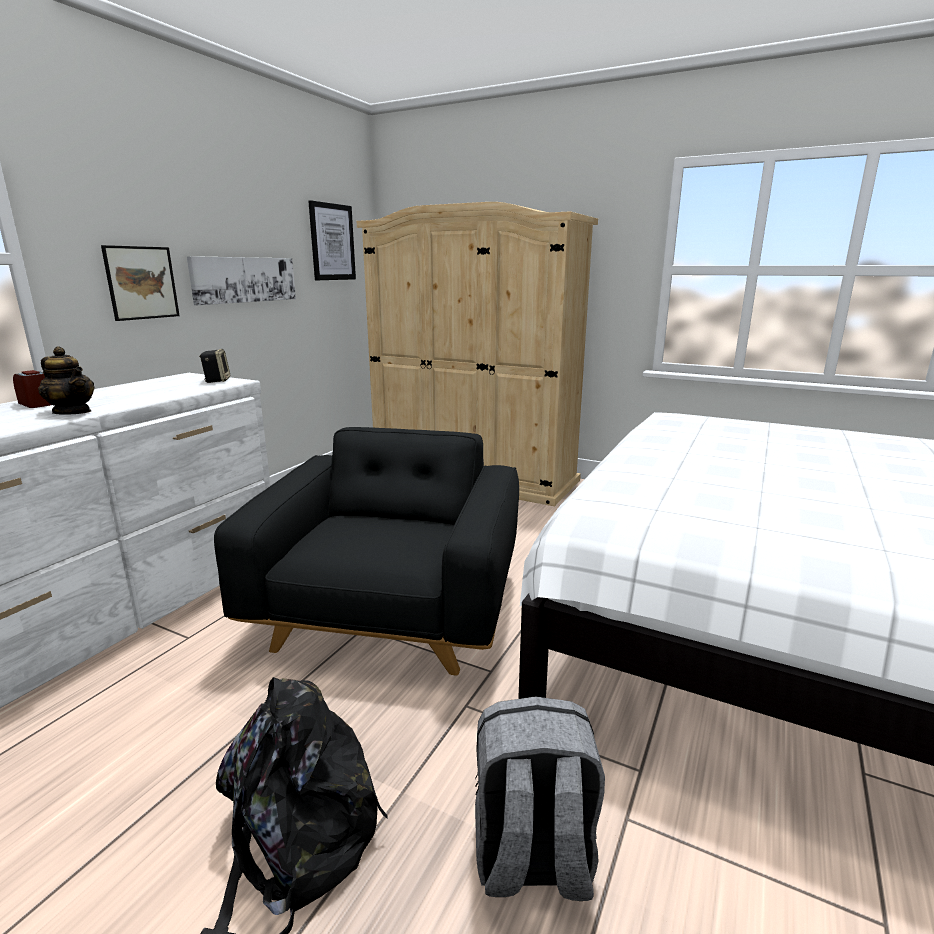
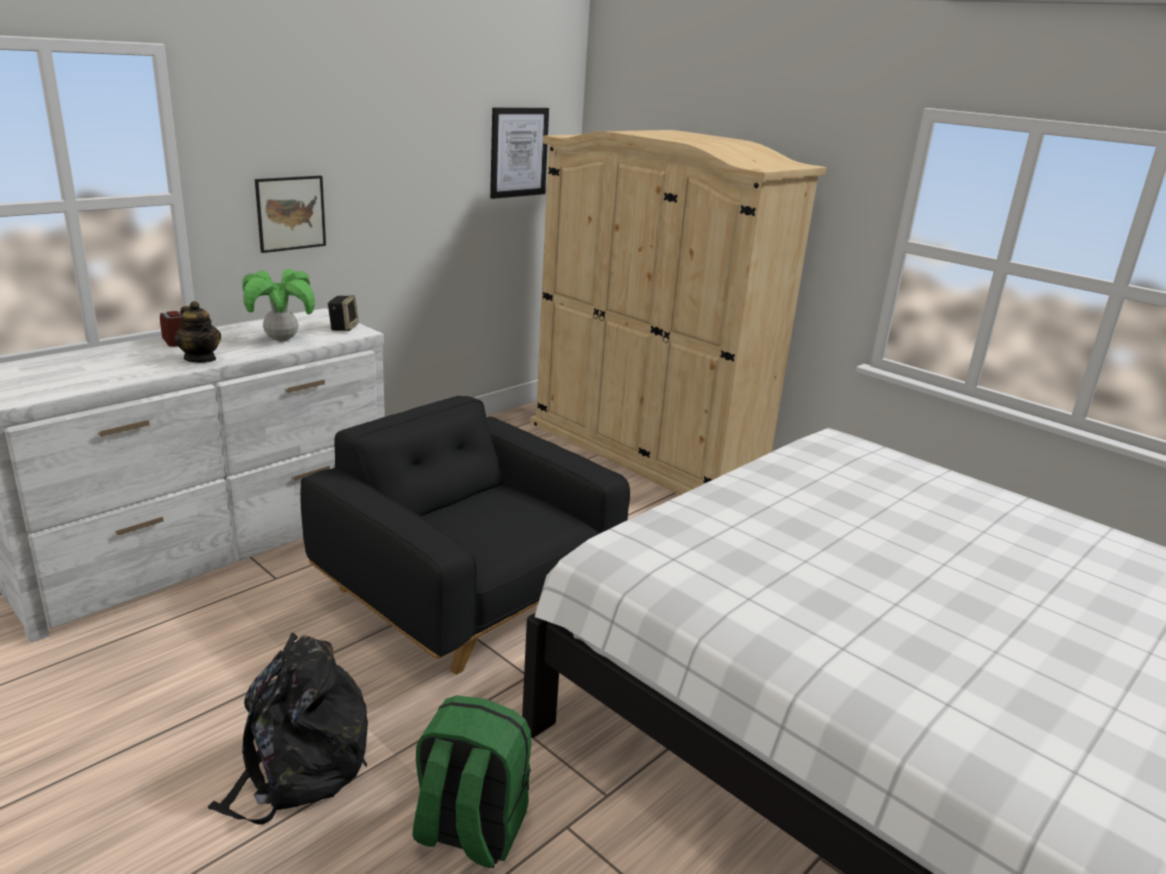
camera: 15 degrees right, 5 degrees up
(158, 392) = (282, 339): none -> potted plant
(244, 279) = (403, 203): picture -> none
(390, 610) = (467, 593): black armchair -> black armchair turned 75 degrees counterclockwise
(532, 859) = (469, 831): grey backpack -> green backpack

